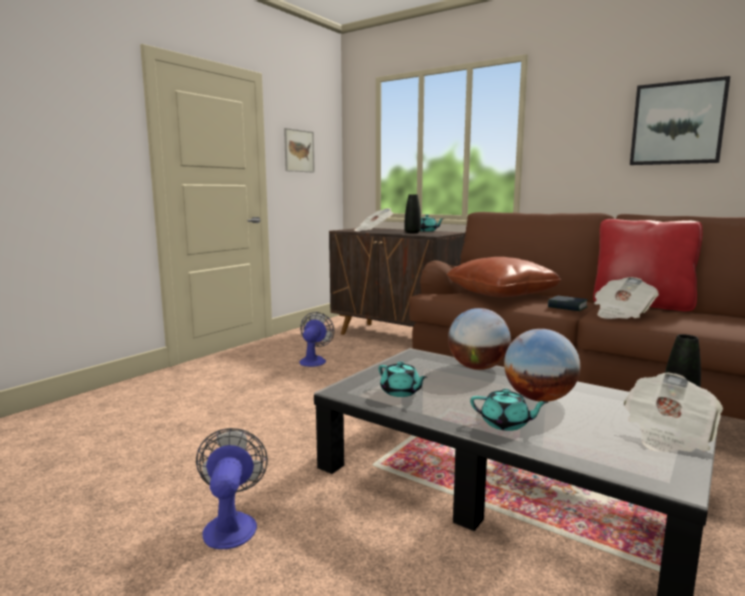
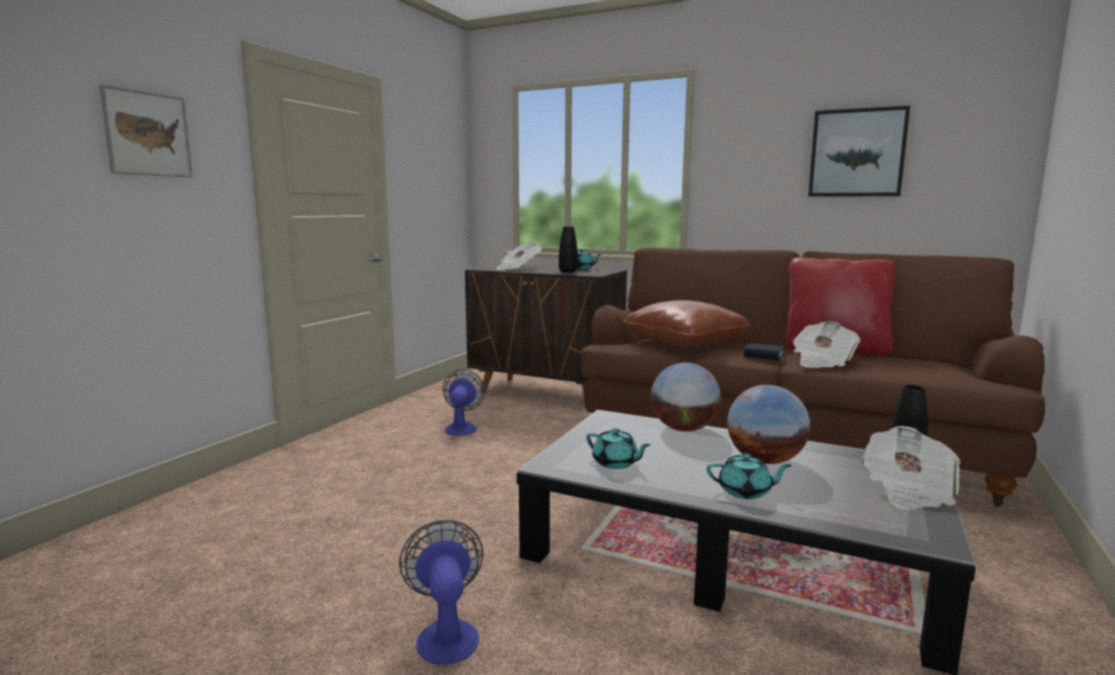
camera: 10 degrees left, 0 degrees up
(299, 151) = (423, 172): picture -> picture (147, 134)

